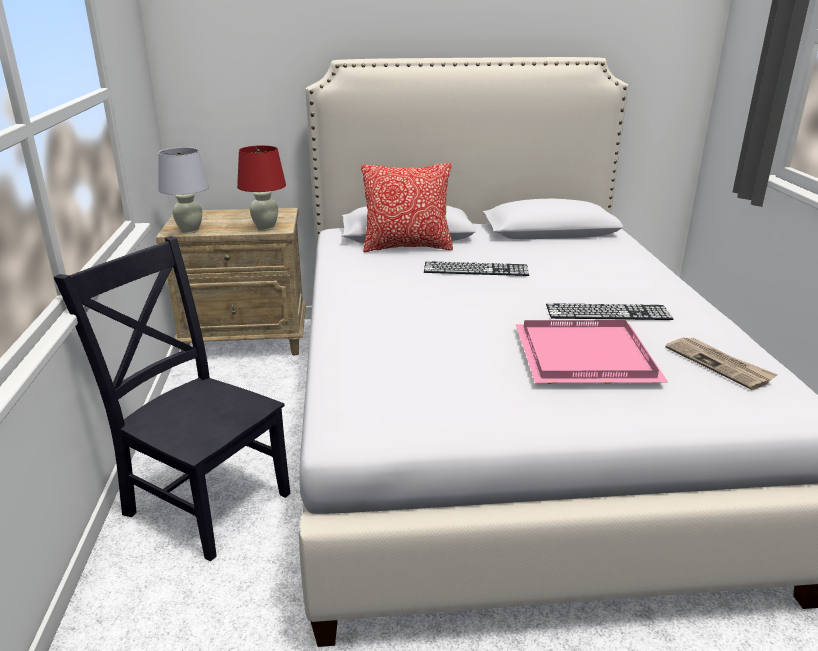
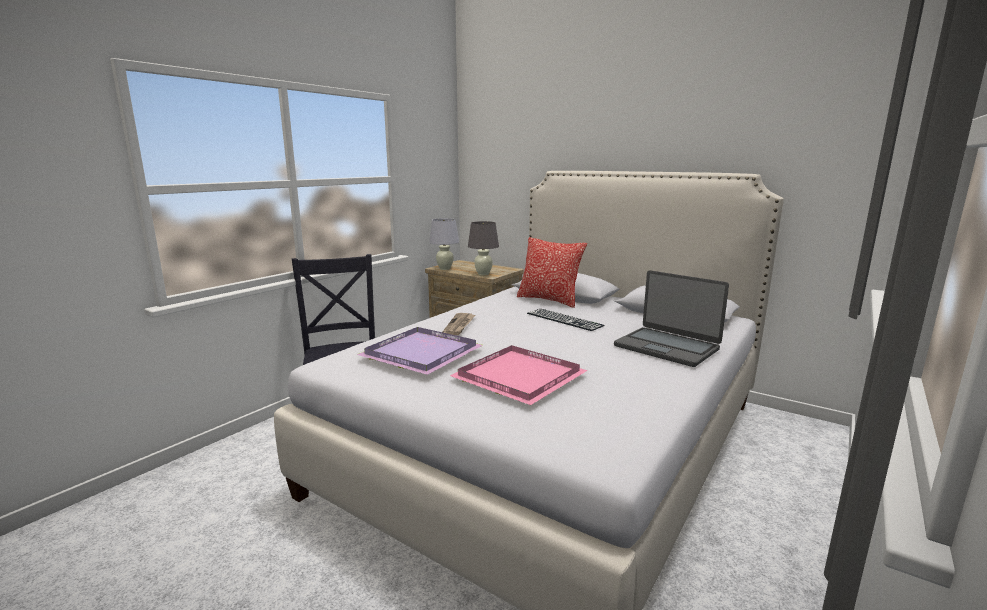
camera: 40 degrees right, 10 degrees down
(265, 228) = (483, 274): red table lamp -> grey table lamp
(441, 366) = (424, 353): none -> purple tray
(608, 312) = (597, 363): keyboard -> none
(621, 274) = (667, 347): none -> laptop
(719, 364) = (607, 415): newspaper -> newspaper (459, 325)

